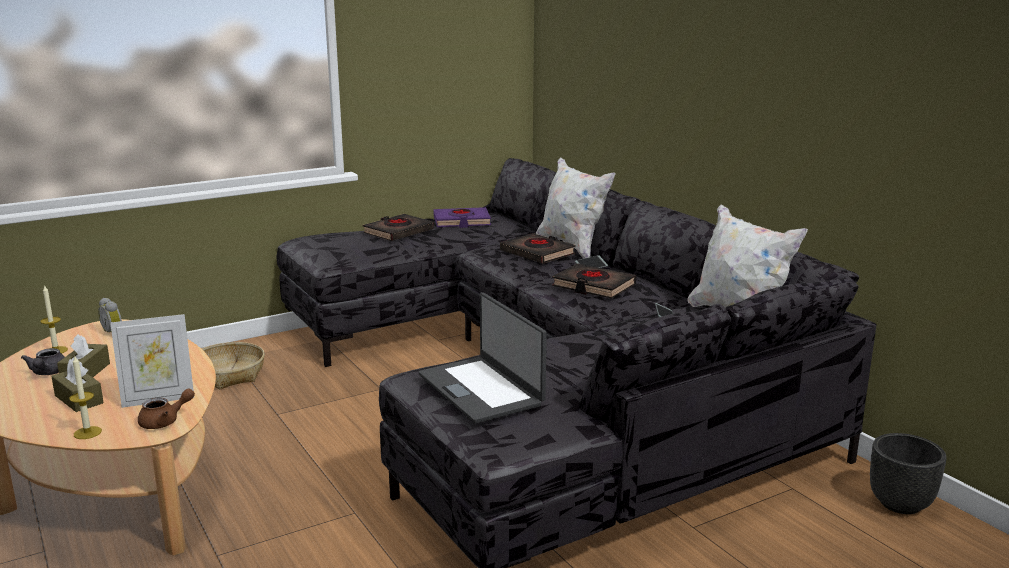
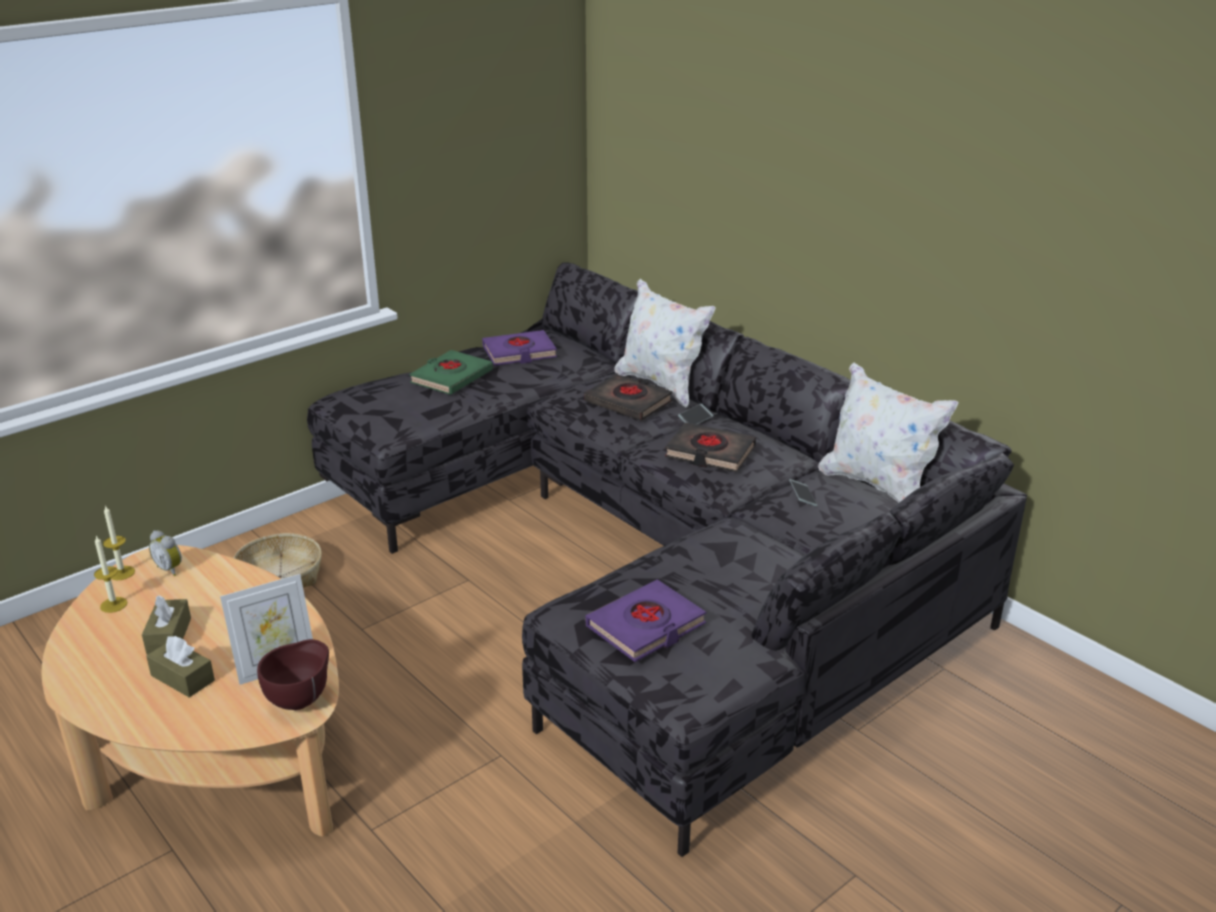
camera: 10 degrees left, 10 degrees up
(48, 373) = (123, 641): grey teapot -> none
(87, 432) = (219, 726): candle -> candle (122, 573)
(165, 422) = (301, 700): brown teapot -> brown bowl
(398, 232) = (451, 377): black book -> green book
(481, 389) = (646, 627): laptop -> purple book
(901, 504) = (1052, 676): black planter -> none

